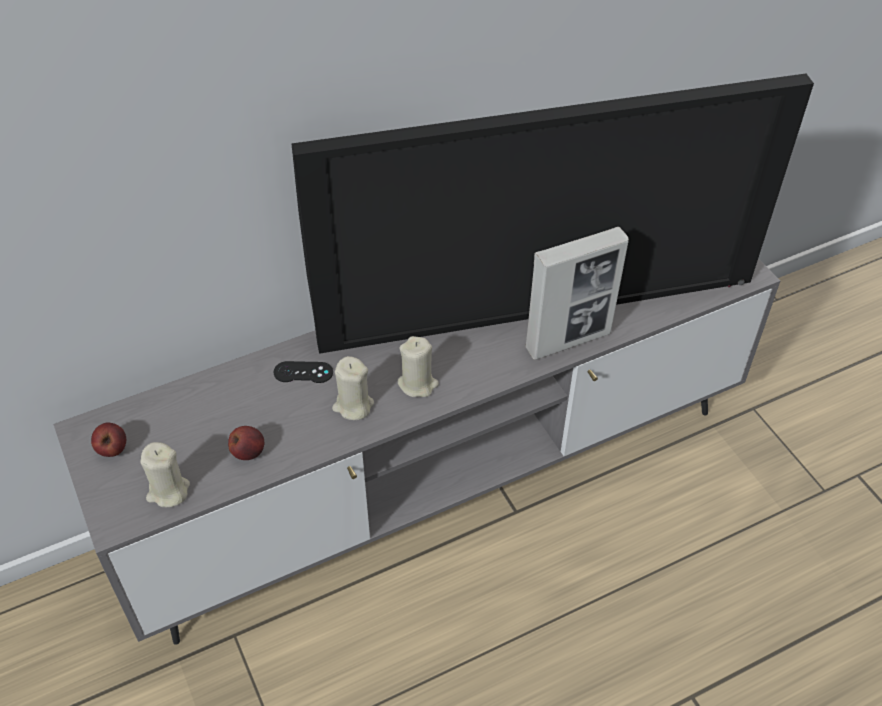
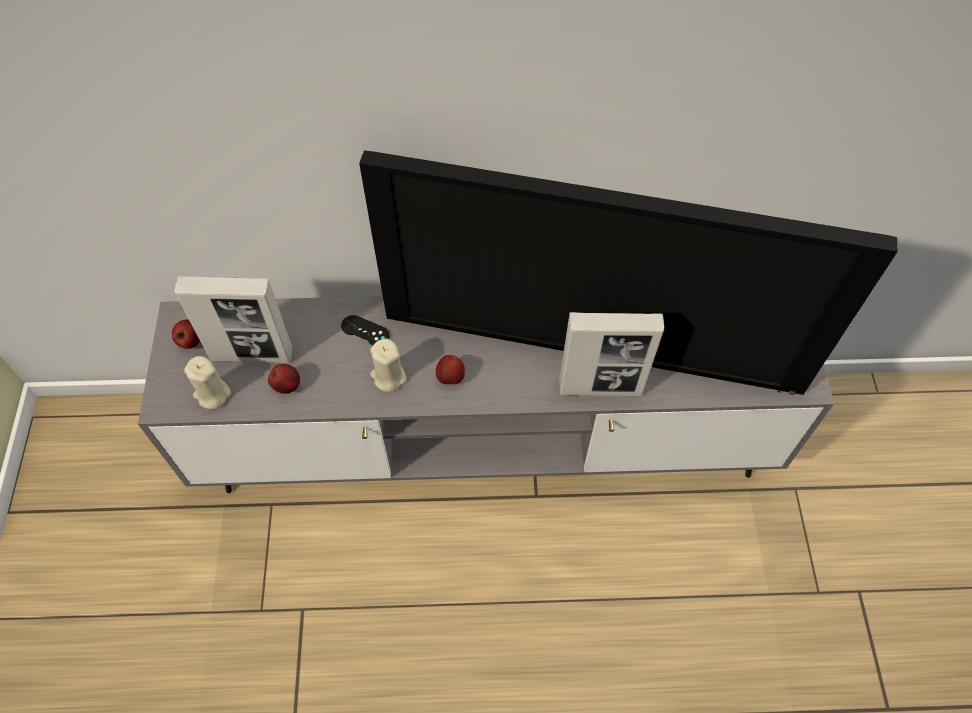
camera: 25 degrees right, 10 degrees up
(191, 437) = (252, 354): none -> picture frame
(417, 384) = (450, 378): beige candle -> apple

